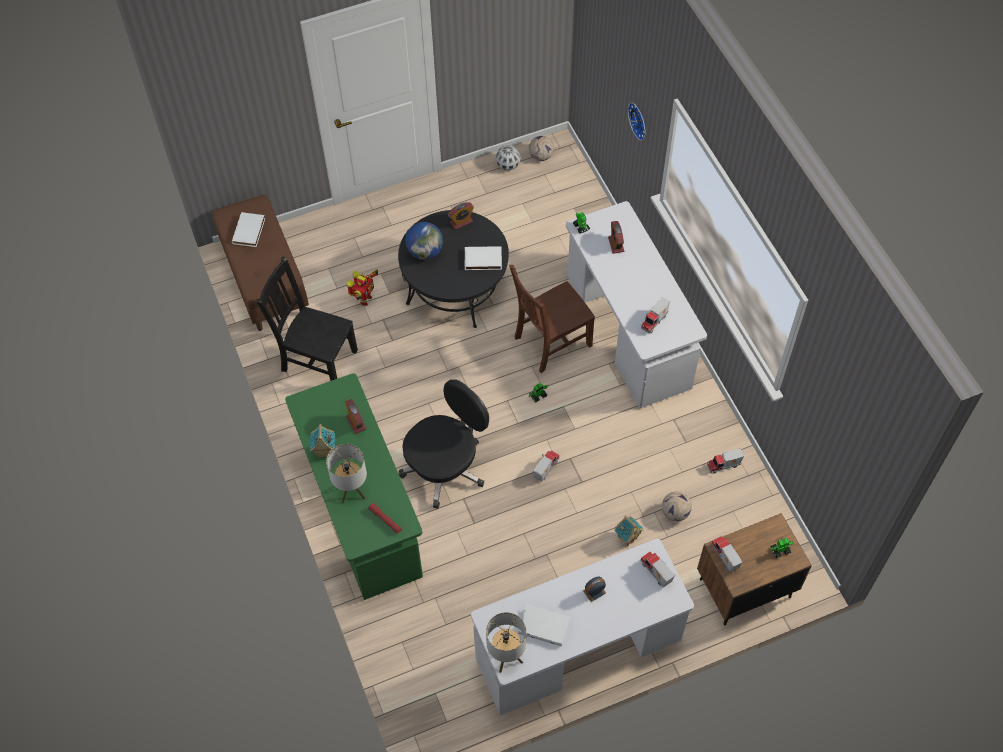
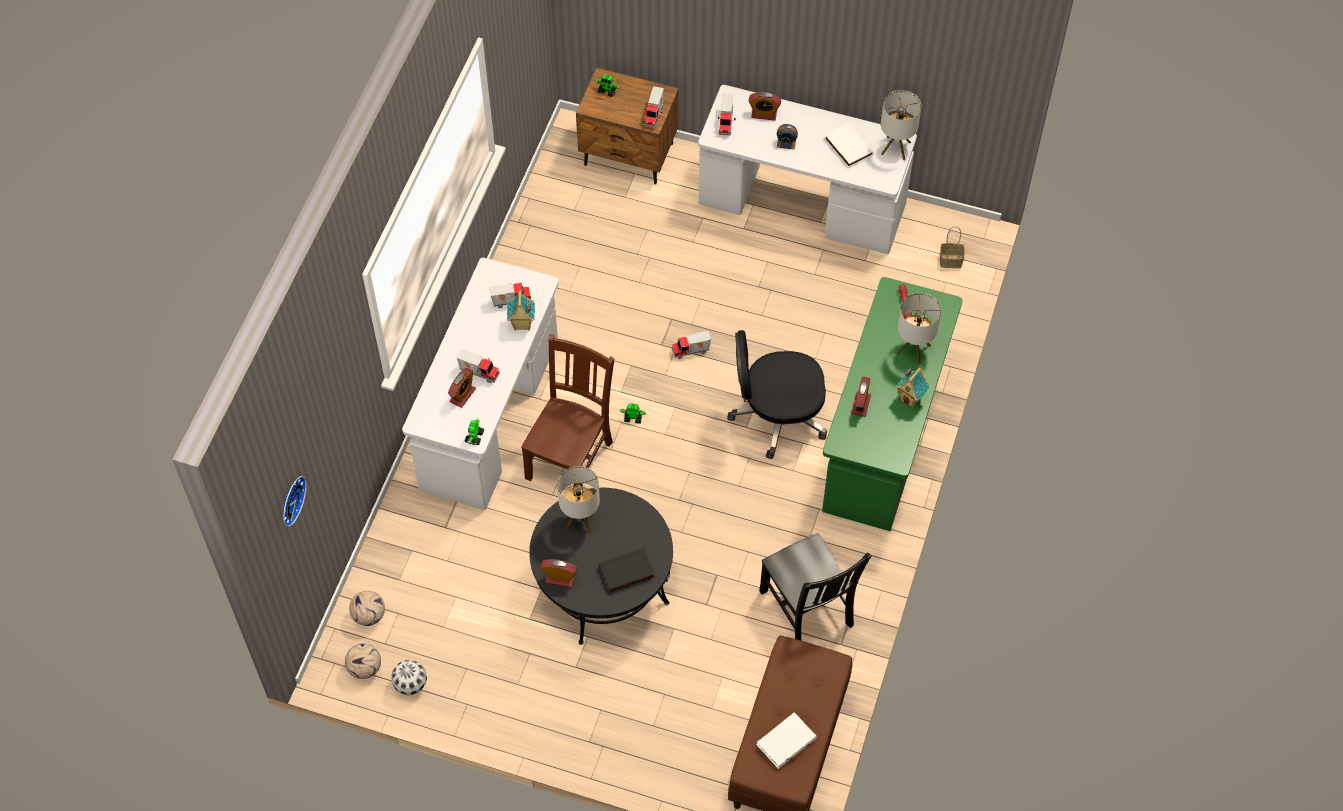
camera: 140 degrees left, 0 degrees up
(364, 300) = (706, 641): toy robot -> none
(423, 692) = (951, 260): none -> basket
(425, 252) = (626, 573): globe -> black book
(482, 260) = (580, 519): white book -> table lamp
(550, 342) = (571, 457): brown chair -> brown chair turned 75 degrees counterclockwise
(627, 537) = (679, 252): toy house -> toy house (522, 324)
(635, 604) = (764, 114): none -> alarm clock
(639, 120) = (349, 402): wall clock -> wall clock (290, 500)
(675, 513) = (621, 241): football -> football (369, 615)
(724, 466) = (541, 245): toy truck -> toy truck (479, 372)

